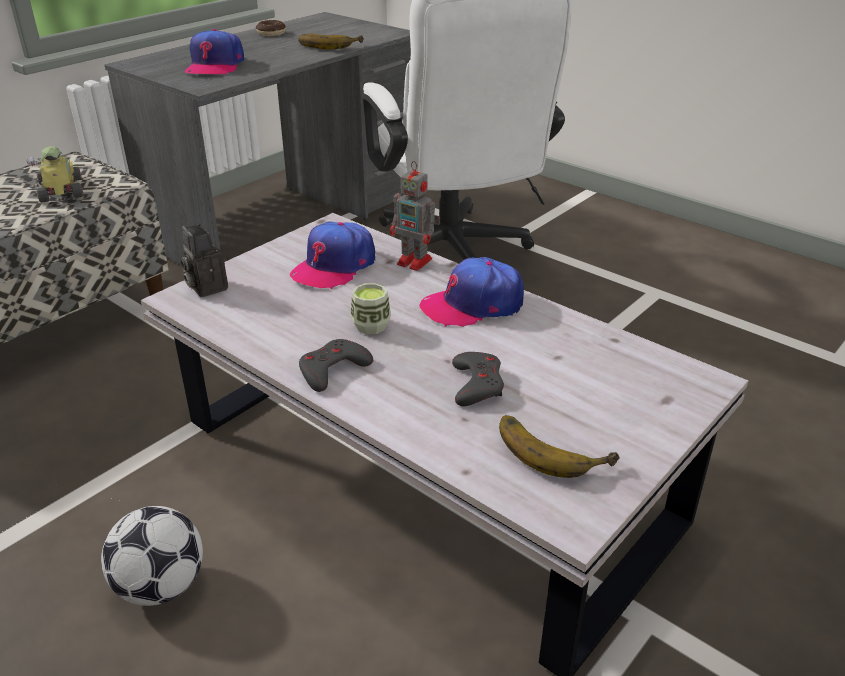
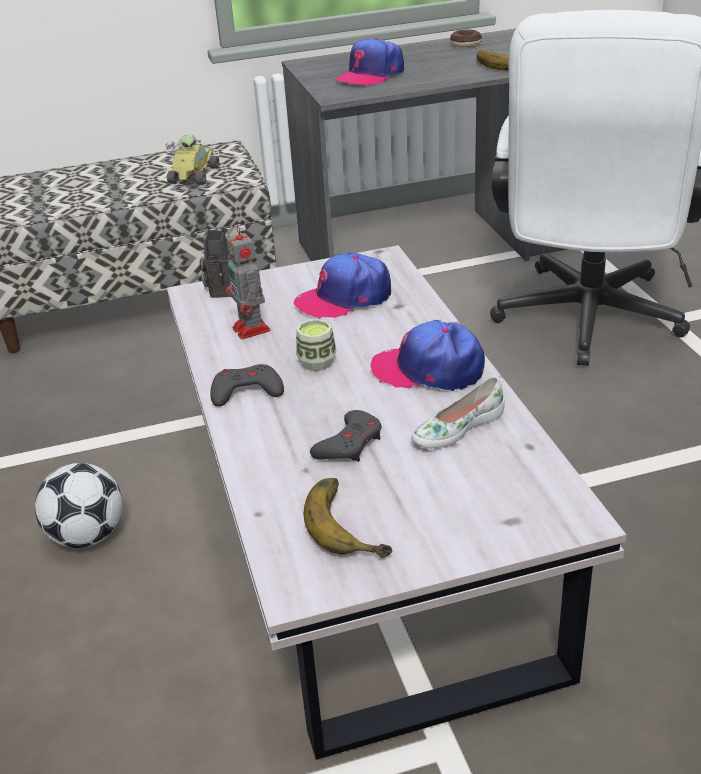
camera: 35 degrees right, 0 degrees up
(416, 262) = (421, 313): toy robot -> toy robot (252, 330)
(547, 343) = (457, 427): none -> white shoe

